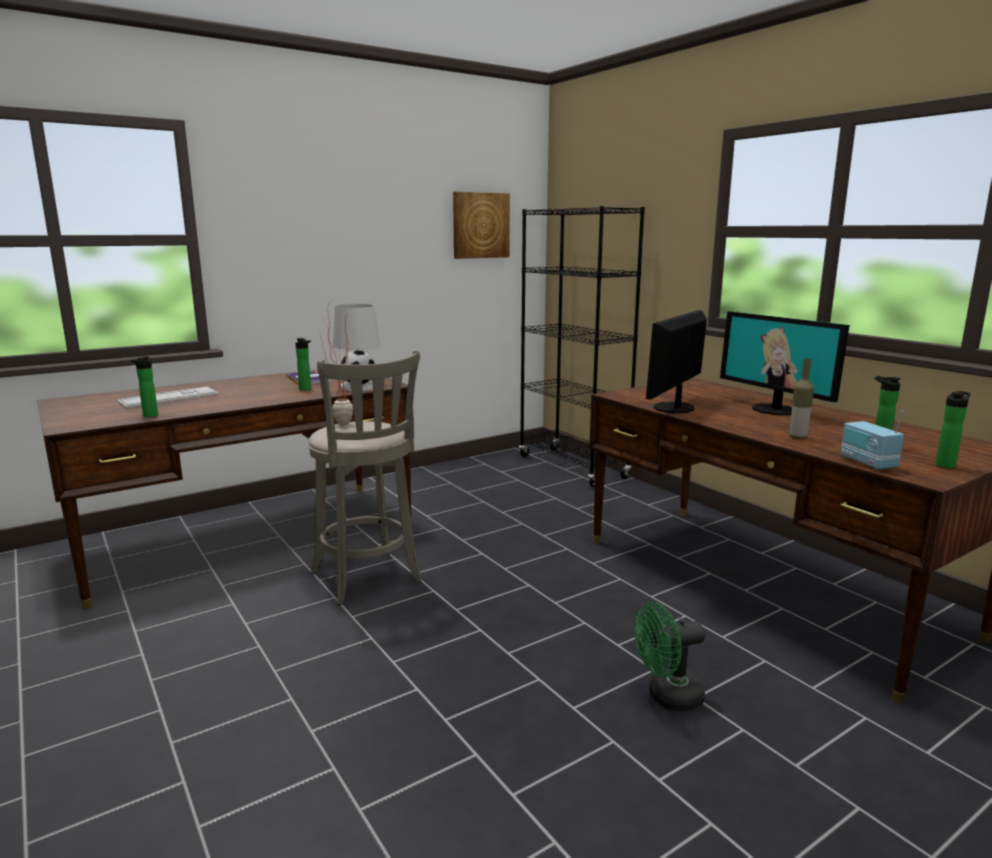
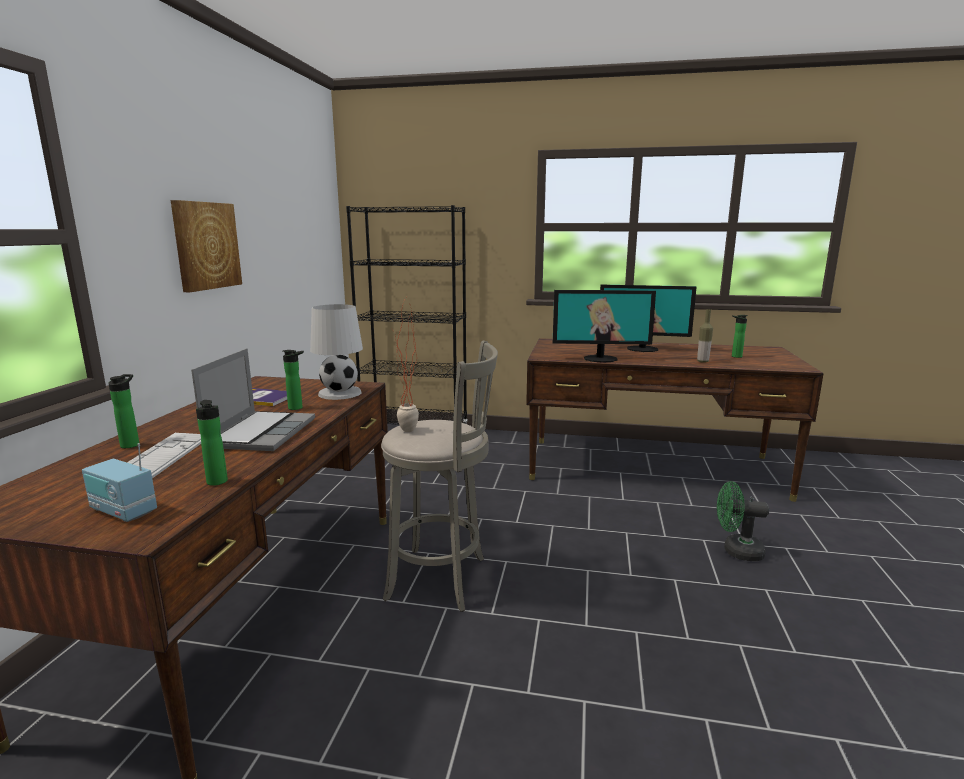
camera: 45 degrees left, 0 degrees up
(243, 398) = (261, 432): none -> laptop
(480, 225) = (305, 221): picture -> picture (206, 245)
(667, 697) = (736, 551): green fan -> green fan turned 75 degrees clockwise
(674, 408) = (600, 358): monitor -> monitor turned 75 degrees counterclockwise
(867, 463) = (764, 367): radio -> radio (123, 511)
(946, 465) = (784, 360): bottle -> bottle (132, 444)

